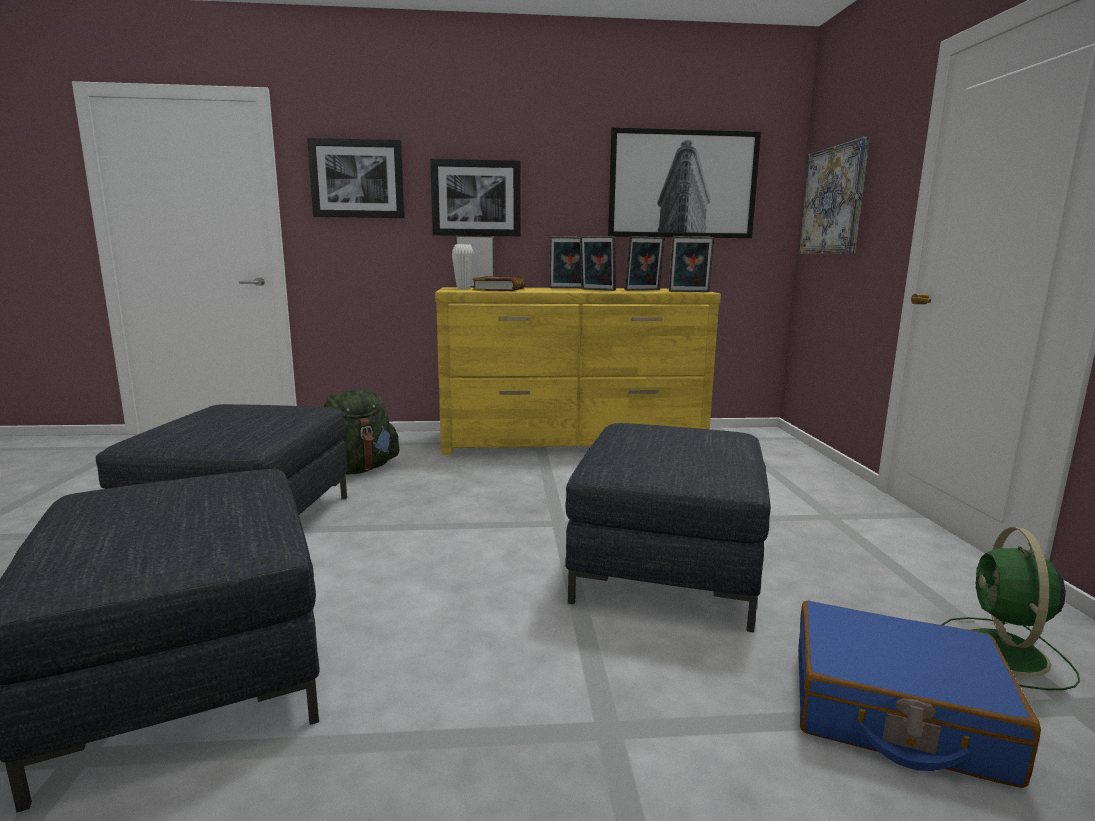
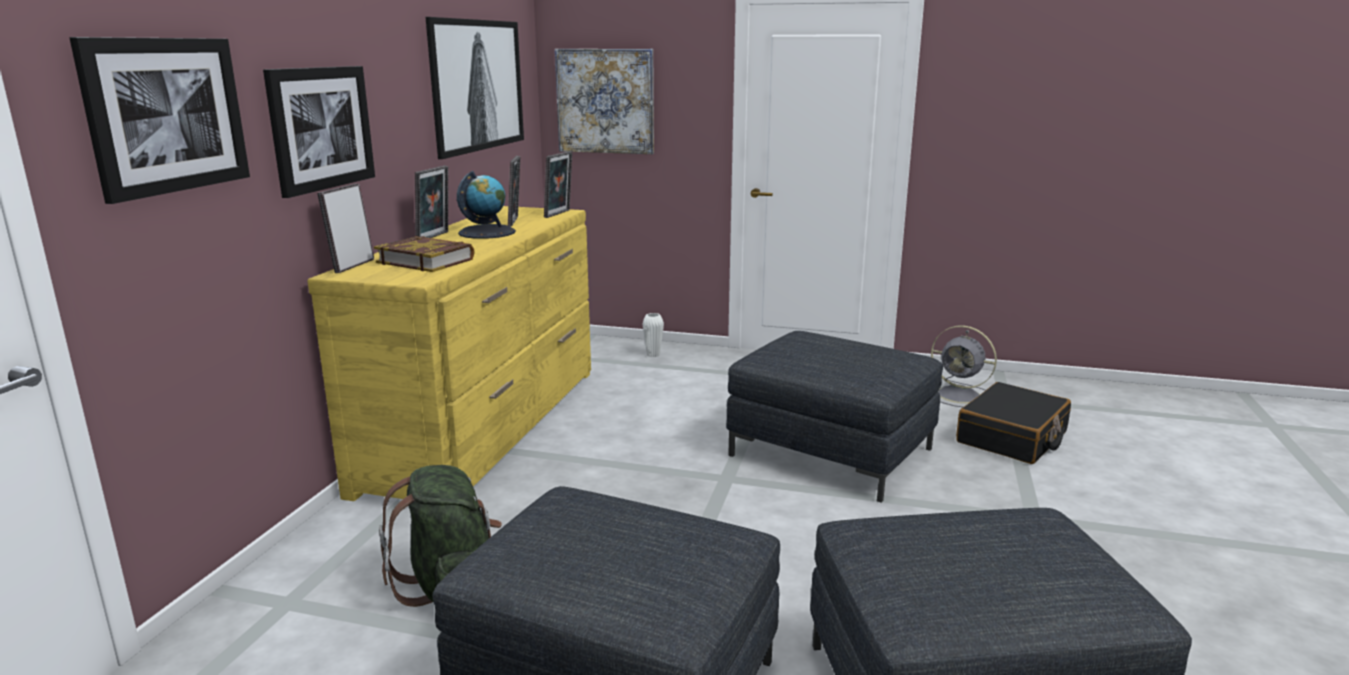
camera: 70 degrees left, 5 degrees up
(463, 289) = (388, 273): white vase -> white vase (653, 355)
(596, 290) = (487, 232): picture frame -> globe
(895, 712) = (1012, 438): blue suitcase -> black suitcase
(1003, 654) = (960, 395): green fan -> grey fan

